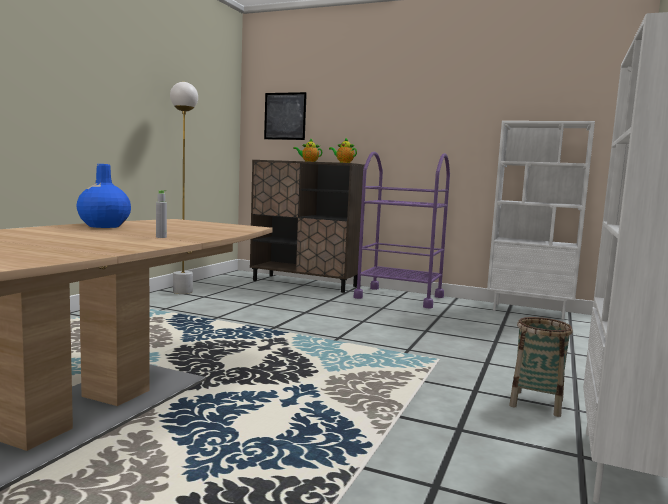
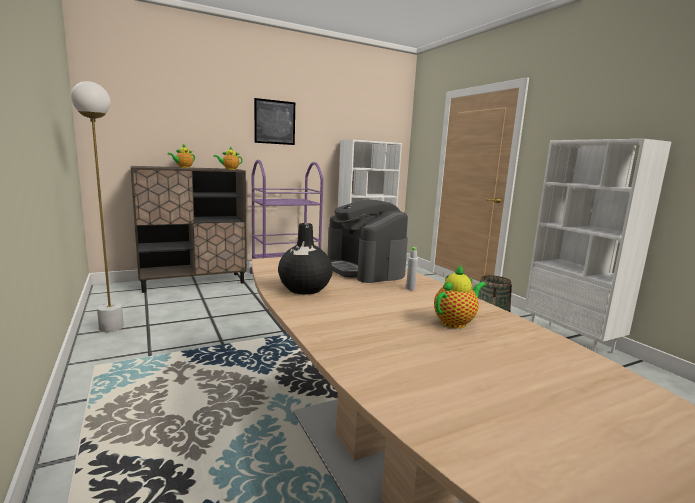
camera: 50 degrees left, 5 degrees up
(68, 245) = (456, 322): none -> teapot
(104, 226) = (304, 289): blue vase -> black vase
(204, 230) = (365, 269): none -> coffee machine
(285, 116) = (139, 117): picture -> picture (274, 122)

